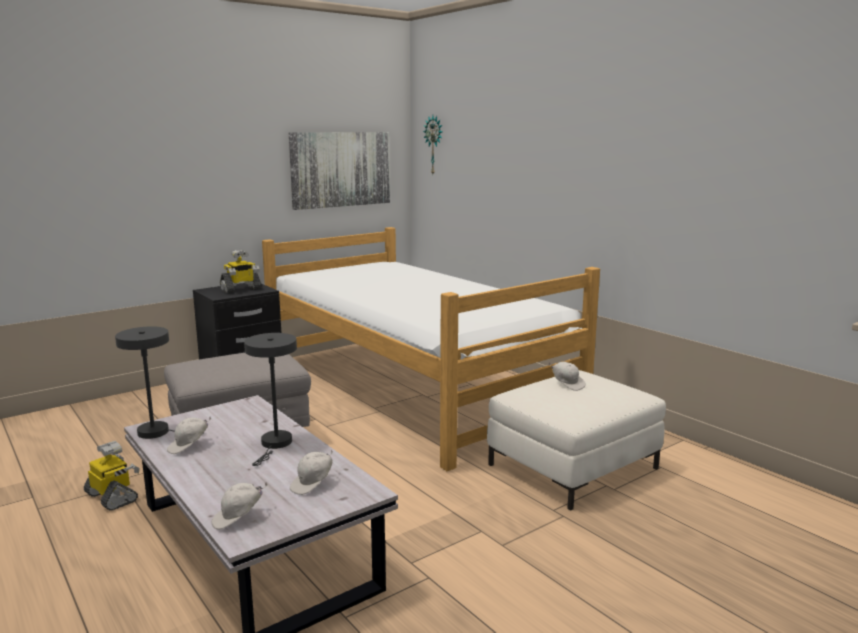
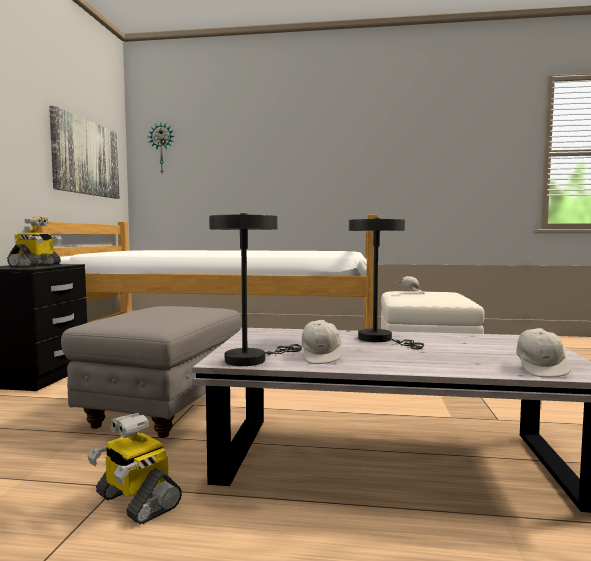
camera: 45 degrees left, 10 degrees down
(112, 497) = (136, 501): toy robot -> toy robot turned 135 degrees counterclockwise
(313, 484) = (492, 344): white cap -> none

